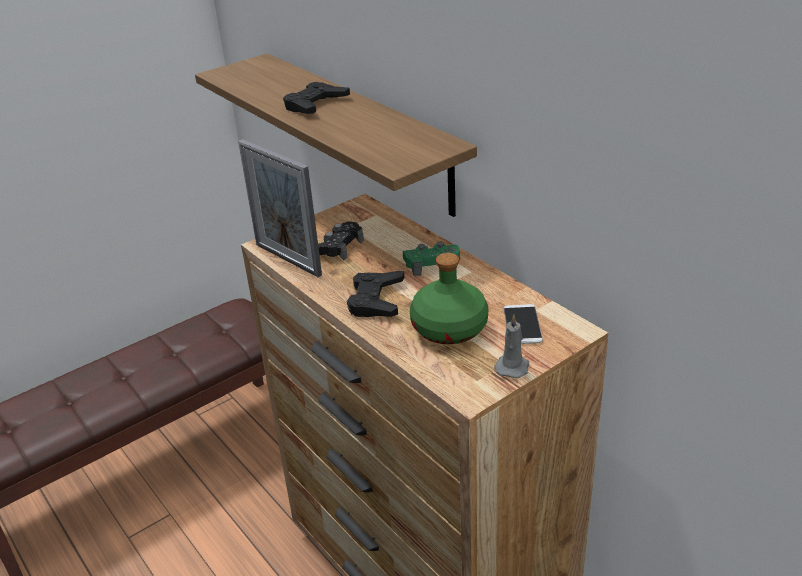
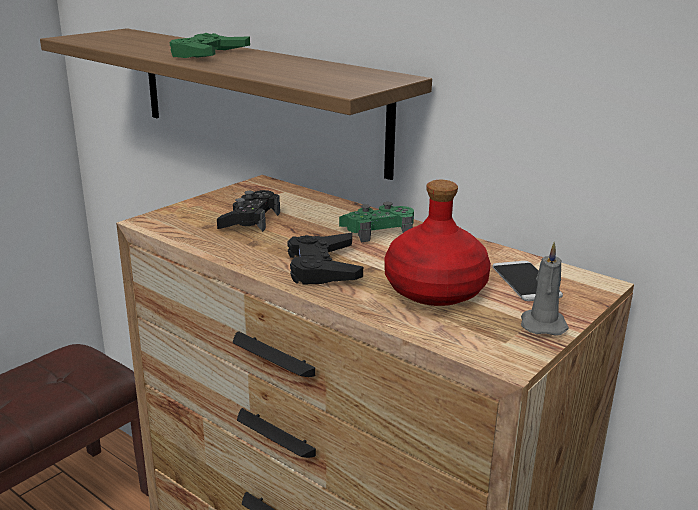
camera: 15 degrees left, 10 degrees down
(288, 259) = (186, 234): picture frame -> none
(315, 104) = (208, 54): black game controller -> green game controller
(449, 328) = (435, 290): green bottle -> red bottle

